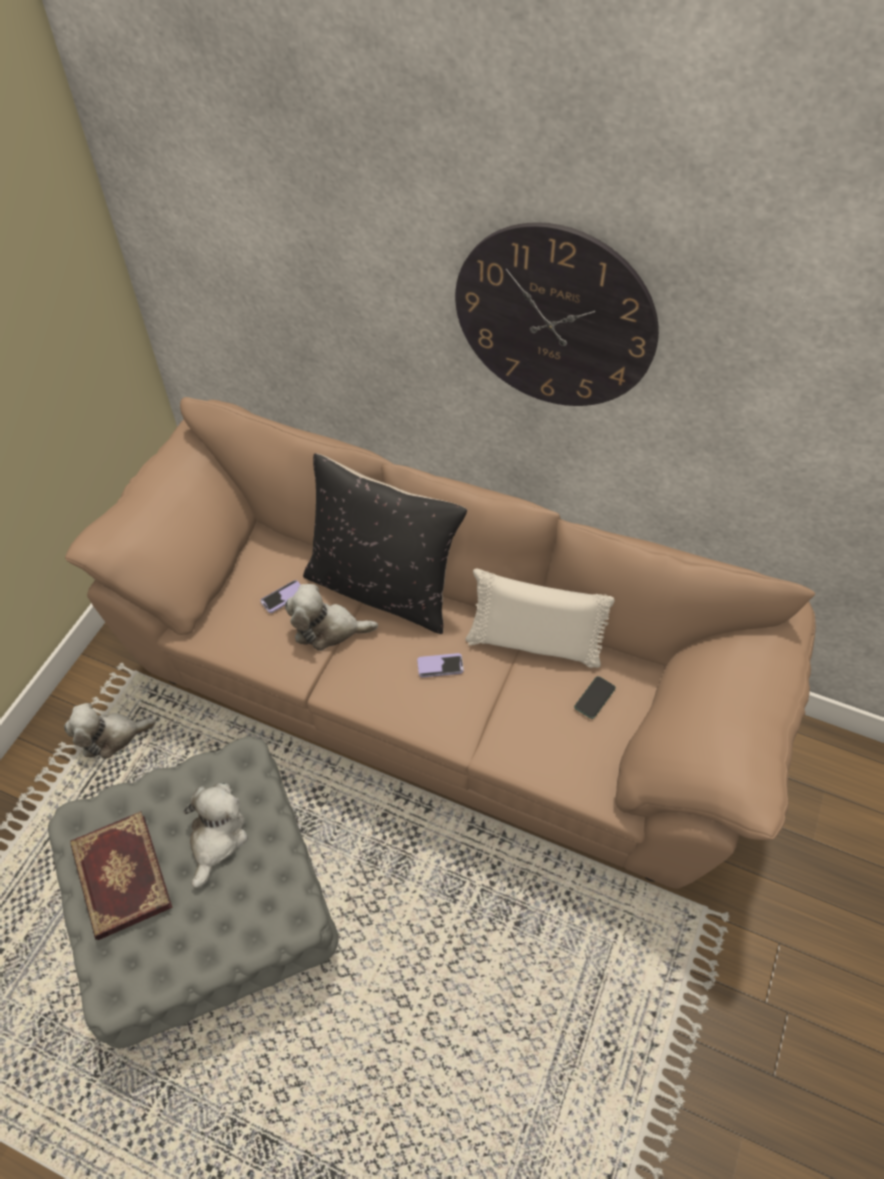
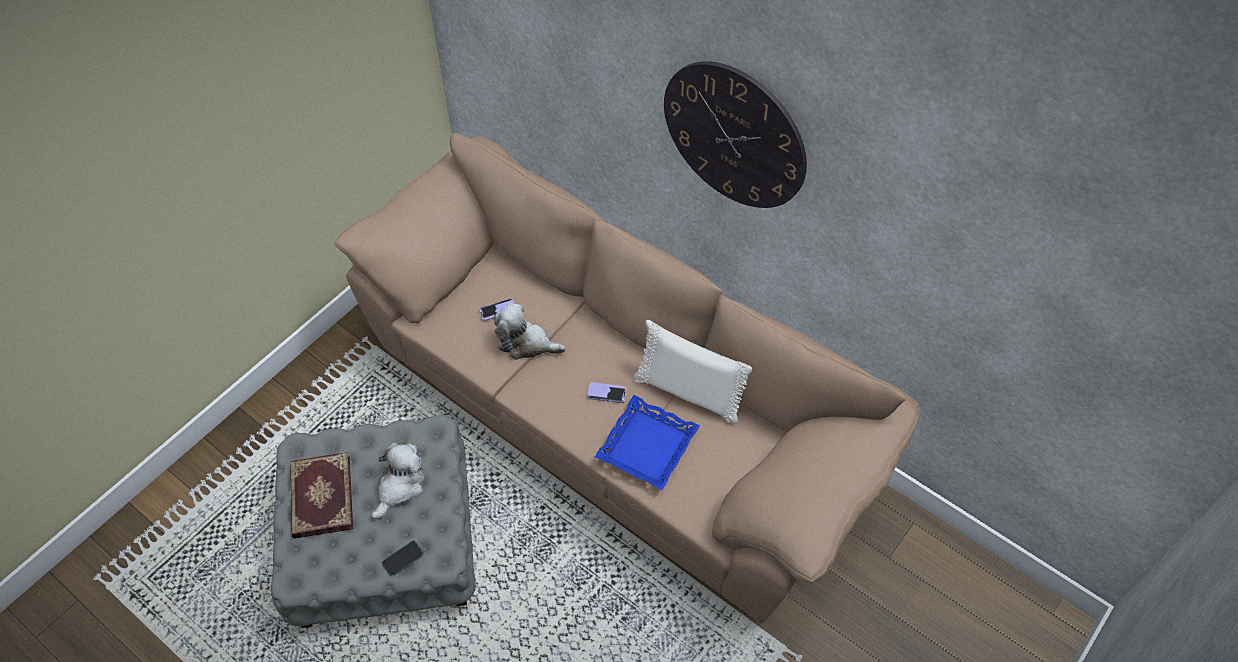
camera: 15 degrees right, 0 degrees up
(111, 736) = (343, 394): plush toy -> none
(383, 587) = (580, 319): black pillow -> none
(507, 718) = (648, 447): none -> blue tray
(594, 698) = (724, 447): phone -> phone (402, 558)

